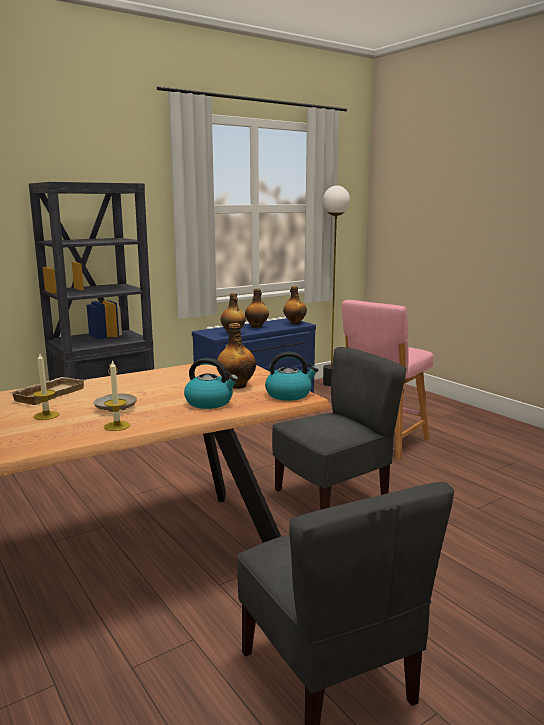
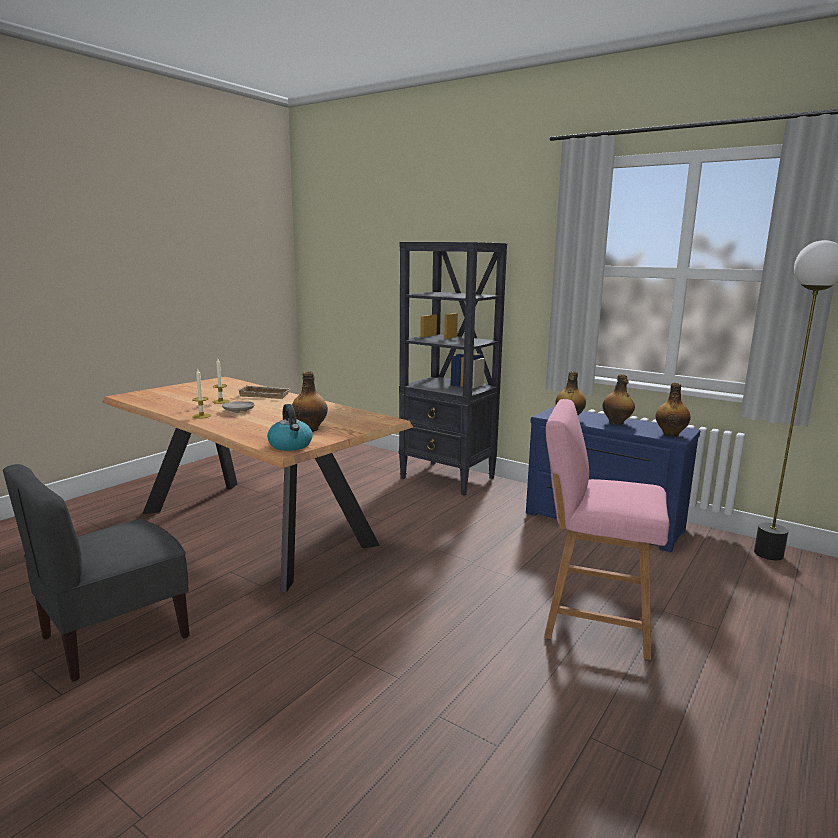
camera: 70 degrees right, 0 degrees up
(210, 402) = (260, 428): kettle -> none
(332, 497) = (404, 601): grey chair -> none

